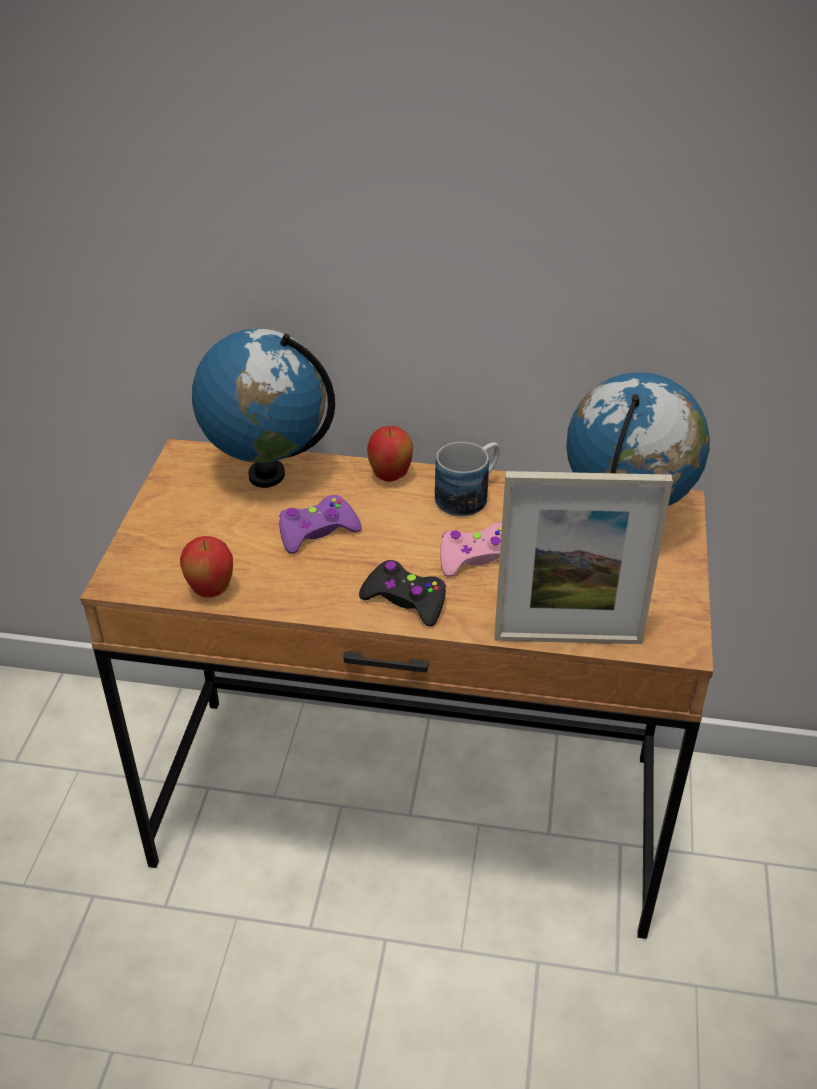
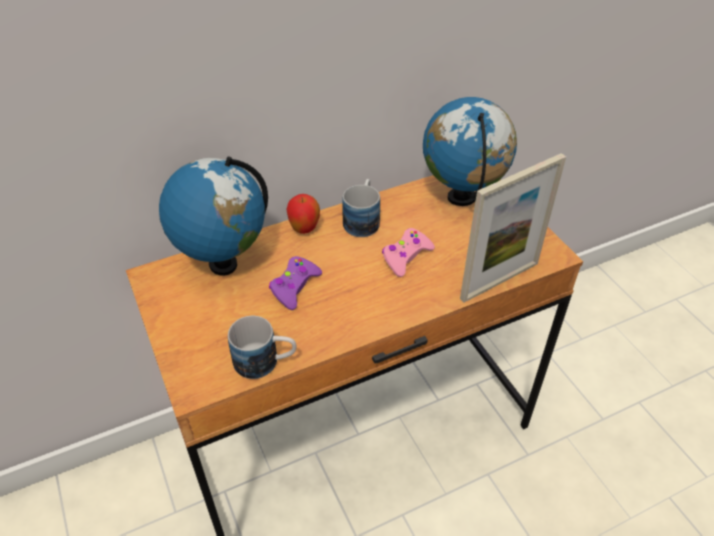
camera: 35 degrees left, 5 degrees up
(211, 591) = (265, 362): apple -> mug
(405, 600) = (391, 304): black game controller -> none

